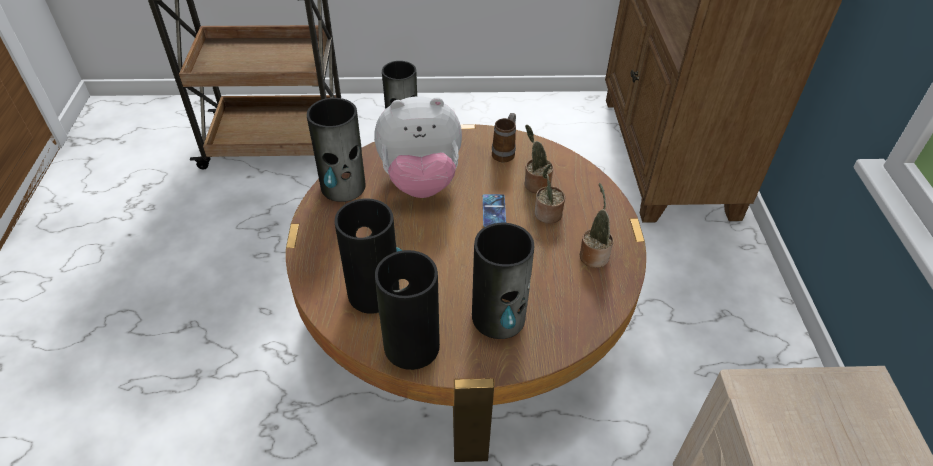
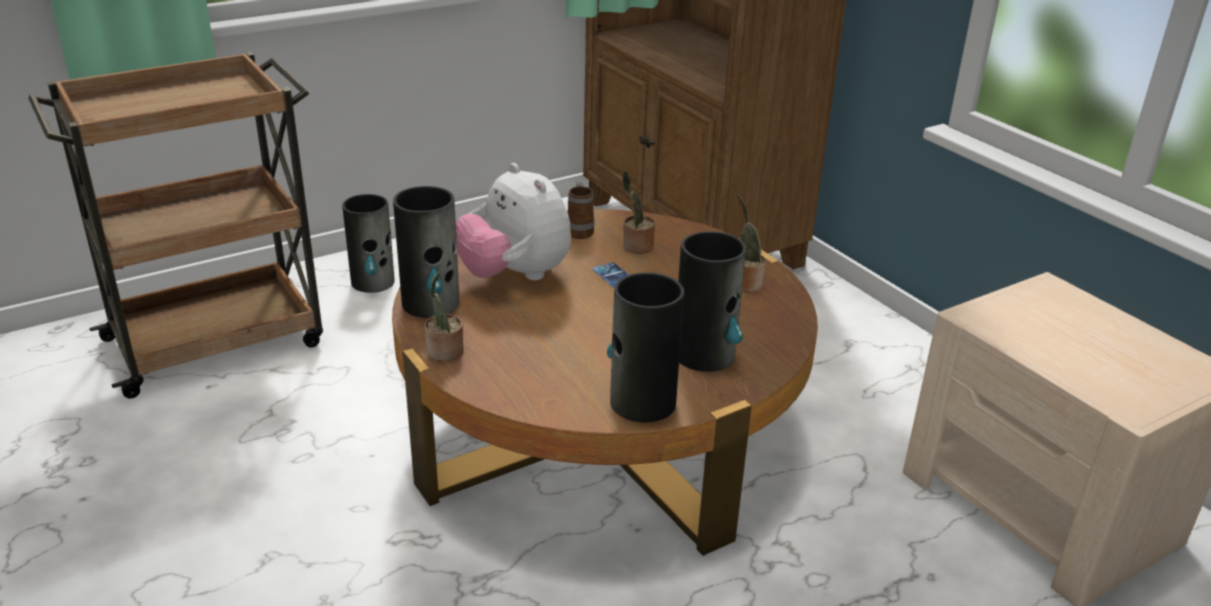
camera: 30 degrees left, 15 degrees down
(374, 291) = (559, 375): vase -> none
(420, 181) = (514, 275): plush toy -> plush toy turned 90 degrees clockwise
(547, 215) = (671, 266): potted plant -> potted plant (444, 352)

